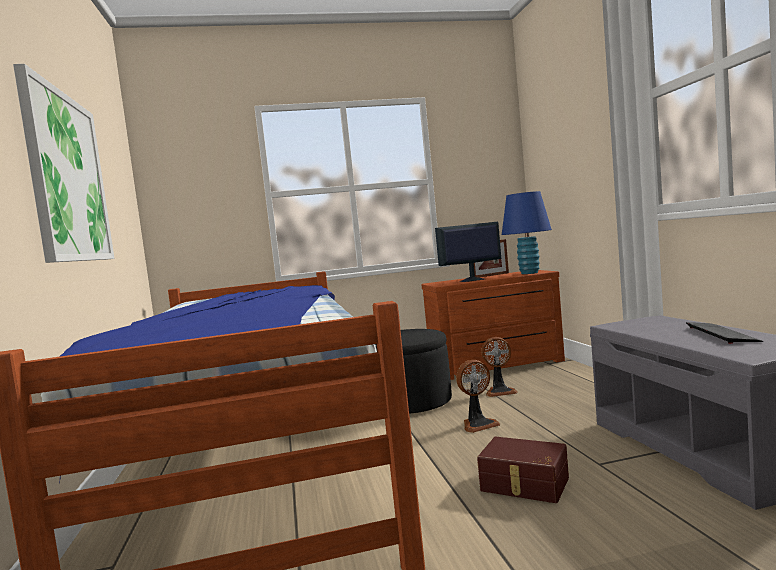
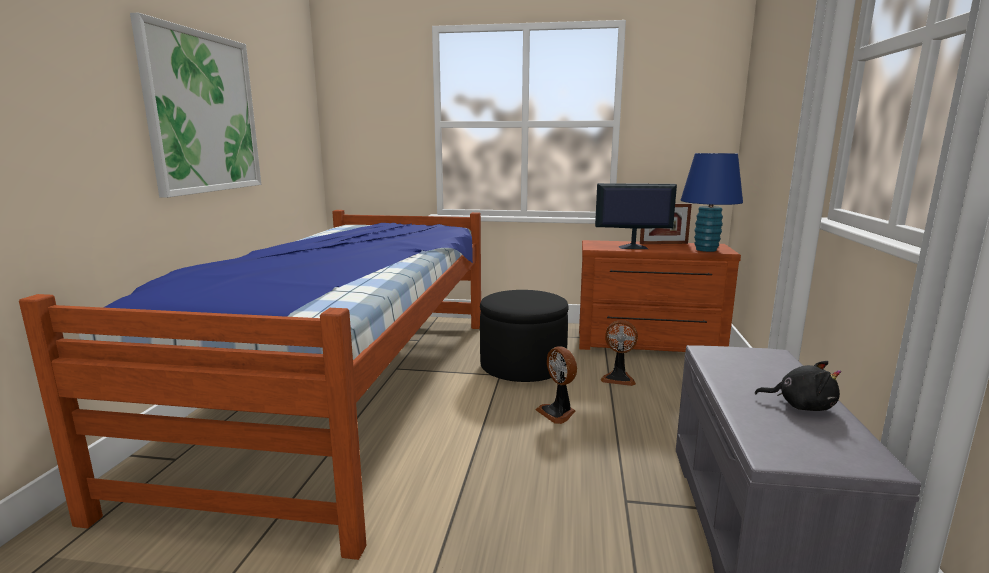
camera: 20 degrees right, 10 degrees up
(478, 424) = (558, 413): fan -> fan turned 60 degrees clockwise
(524, 485) = (529, 498): brown storage box -> none
(721, 334) = (801, 406): keyboard -> black plush toy

